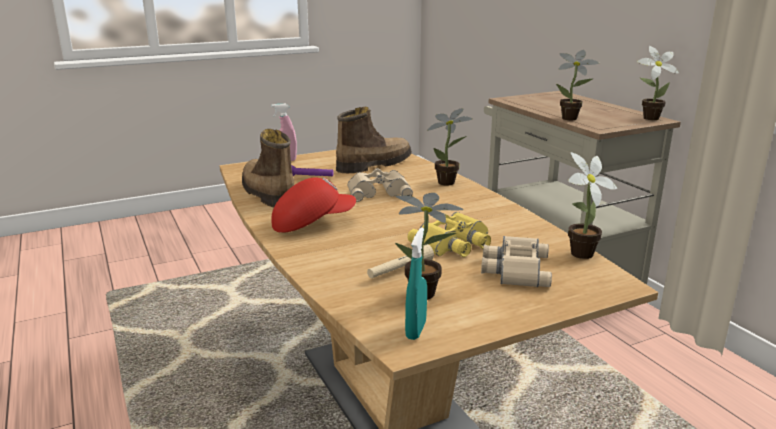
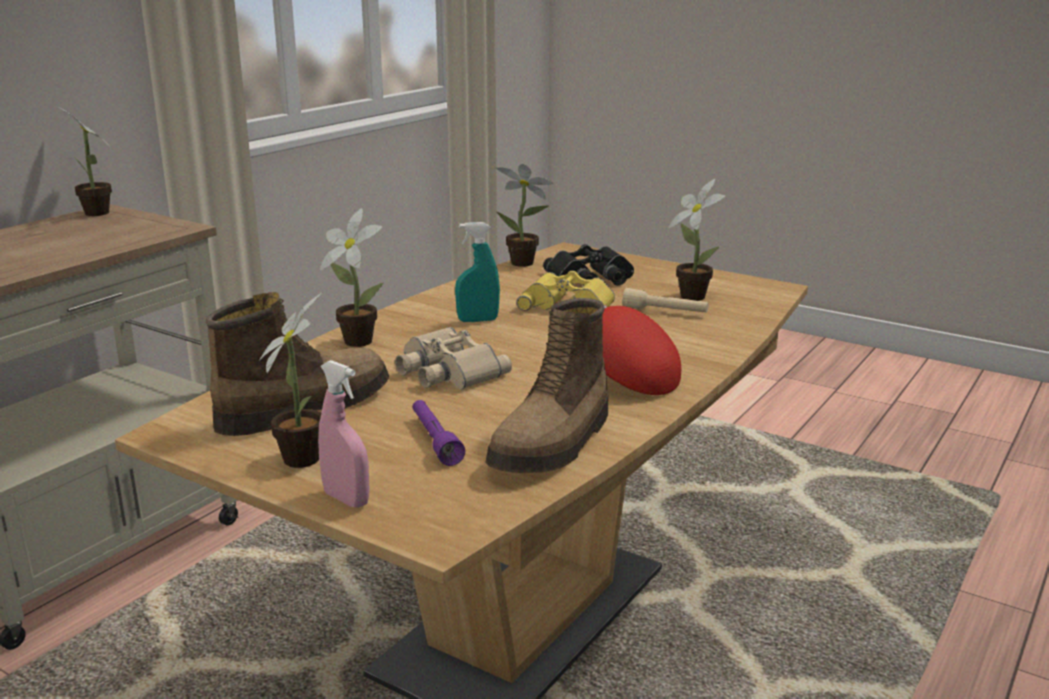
camera: 120 degrees left, 0 degrees up
(373, 164) = (303, 408): boot -> boot turned 120 degrees clockwise
(416, 330) = (749, 288): turquoise spray bottle -> turquoise spray bottle (478, 320)
(514, 268) = (591, 278): beige binoculars -> black binoculars
(572, 119) = (123, 242): potted plant -> potted plant (303, 456)

